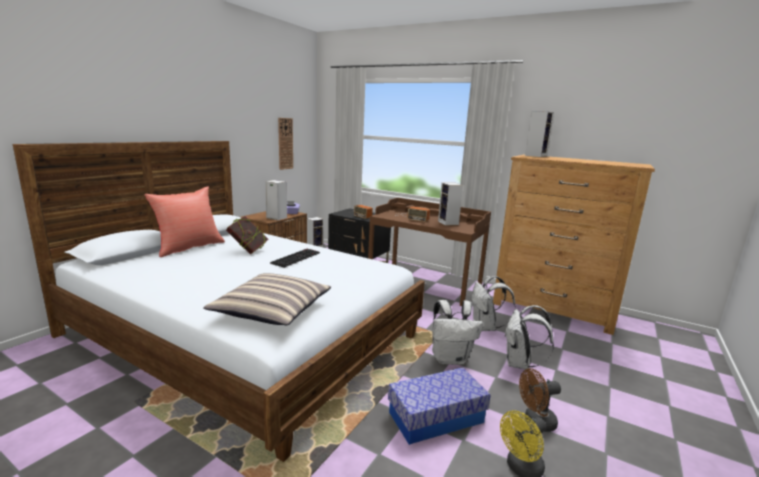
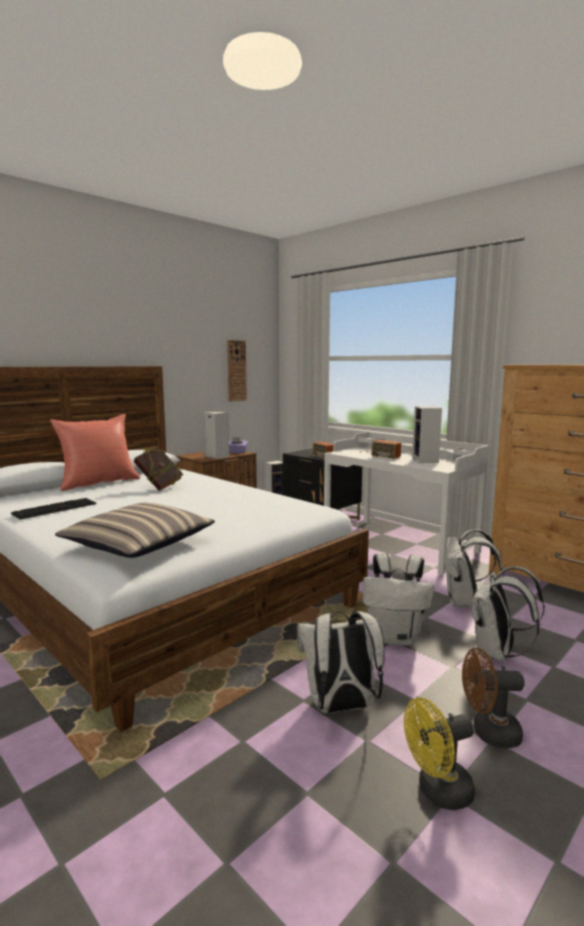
camera: 15 degrees right, 5 degrees down
(296, 257) = (208, 495): keyboard -> keyboard (55, 508)
(424, 283) = (399, 544): brown desk -> white desk
(436, 417) = (340, 707): storage box -> white backpack
(535, 156) = (546, 364): speaker -> none

